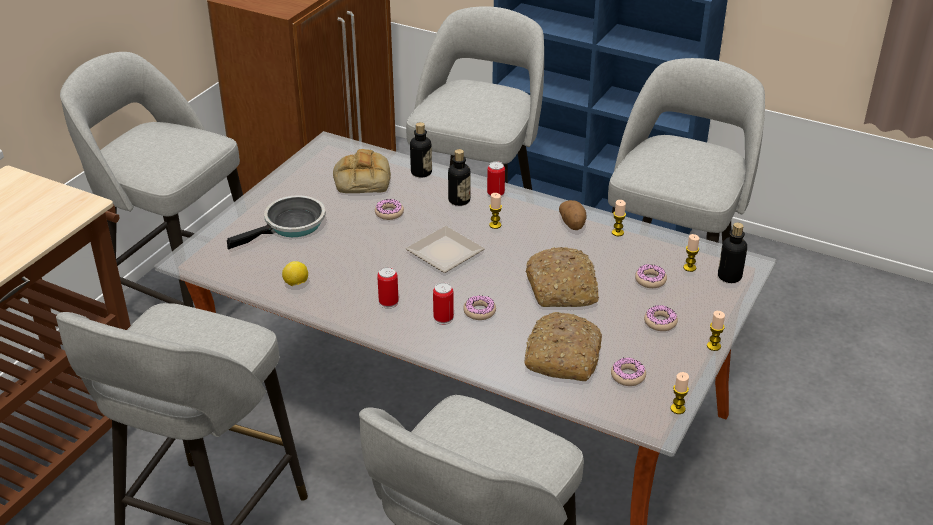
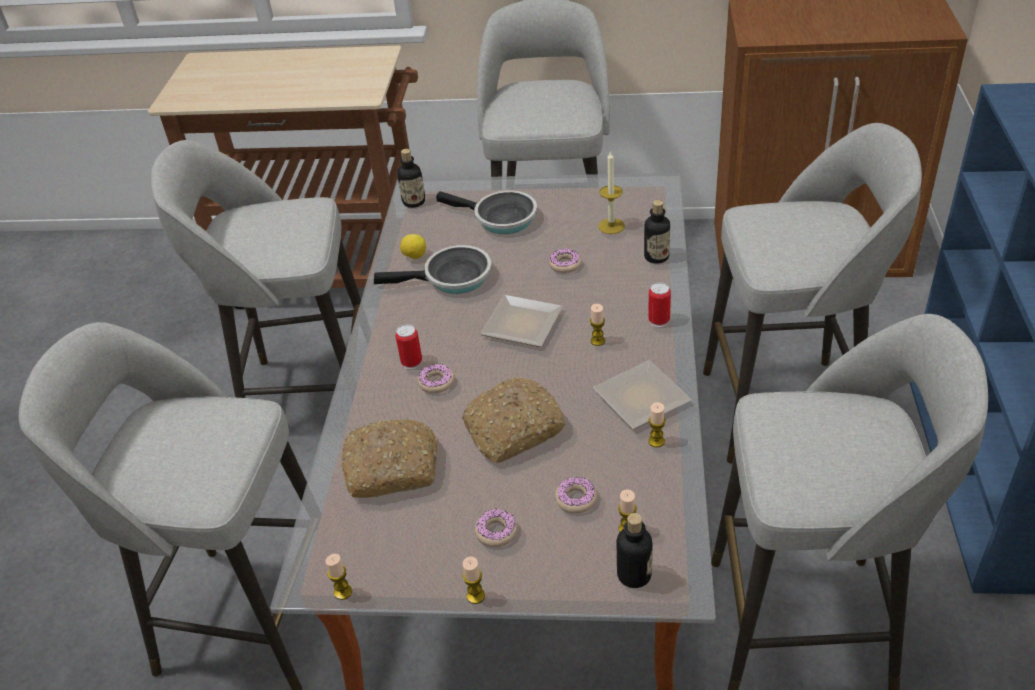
camera: 70 degrees right, 5 degrees up
(350, 271) = (452, 278): none -> frying pan
(361, 179) = (611, 226): bread -> candle
(388, 302) = (417, 319): can -> none
(459, 200) = (625, 300): bottle -> bottle (414, 202)
(573, 224) = (645, 398): potato -> plate
(628, 376) = (382, 531): donut -> none

